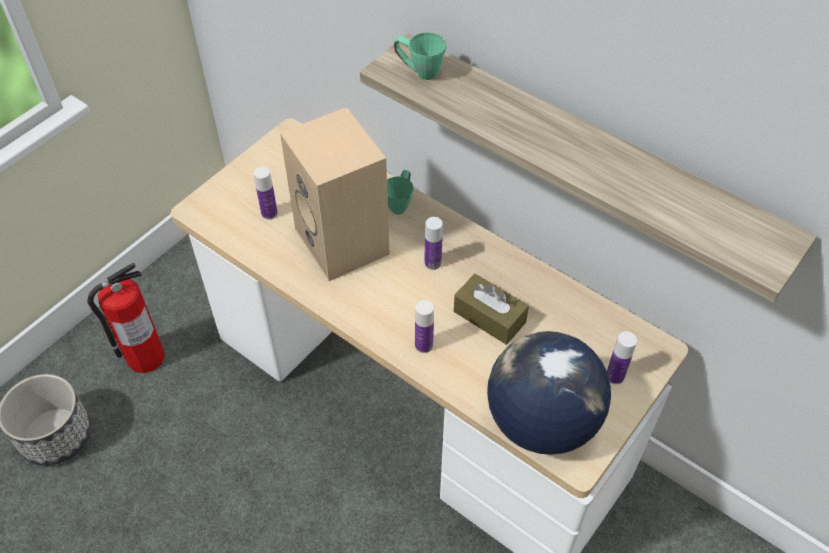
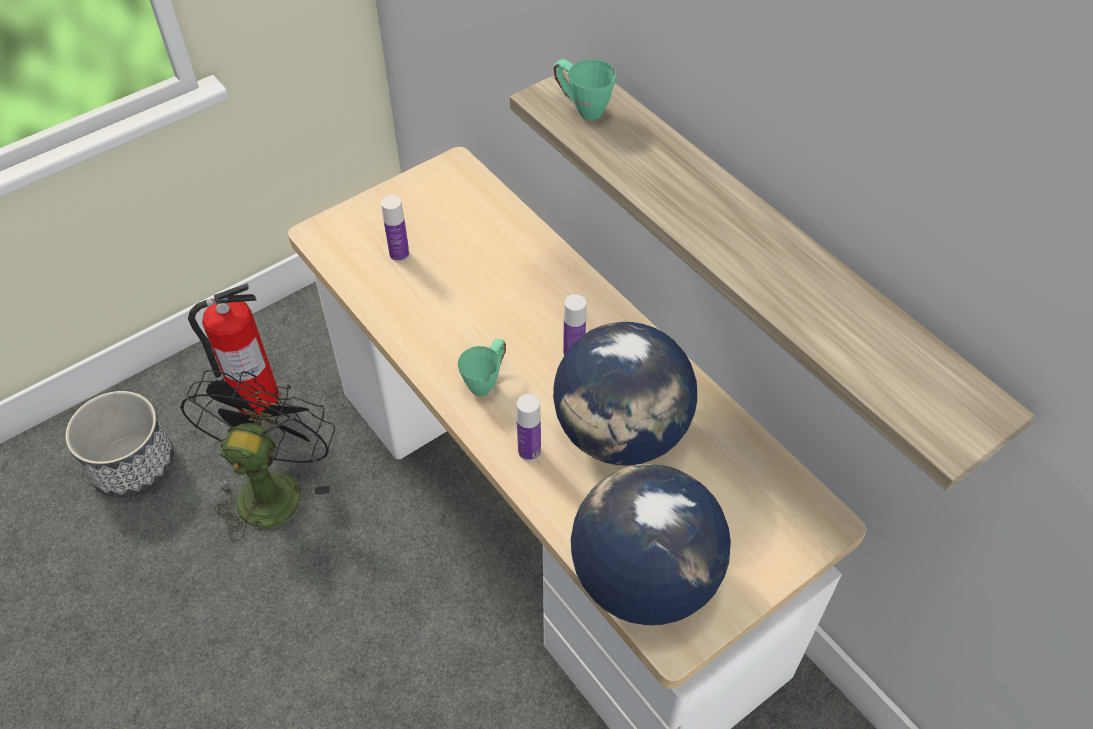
camera: 15 degrees right, 0 degrees up
(182, 426) = (272, 486): none -> black fan
(344, 242) = (476, 306): beige speaker -> none
(400, 203) = (558, 272): green mug -> green mug (486, 381)
(489, 317) = (622, 433): brown tissue box -> globe
(615, 376) = (757, 544): bottle -> none

